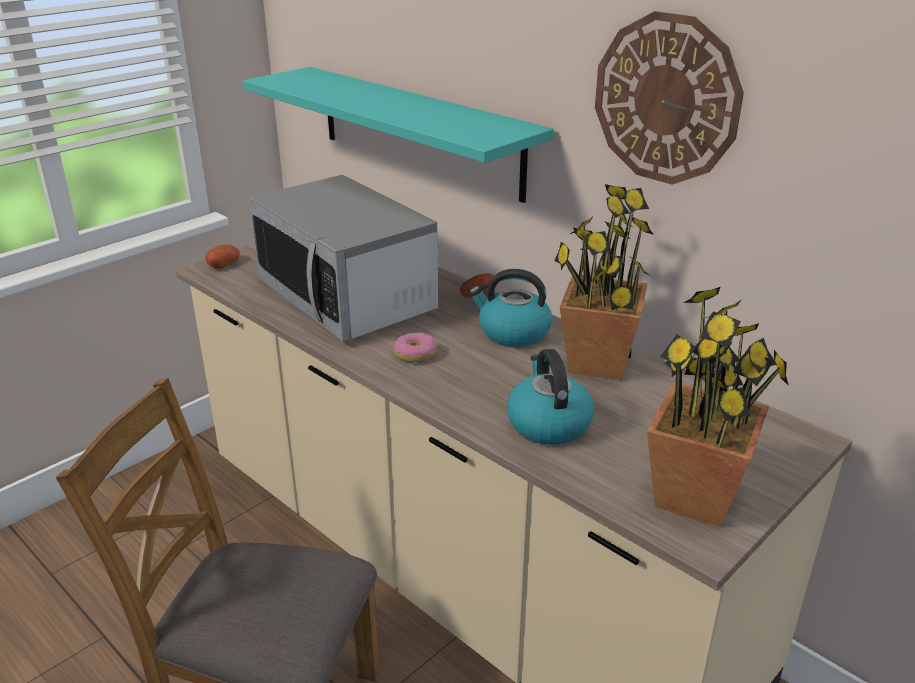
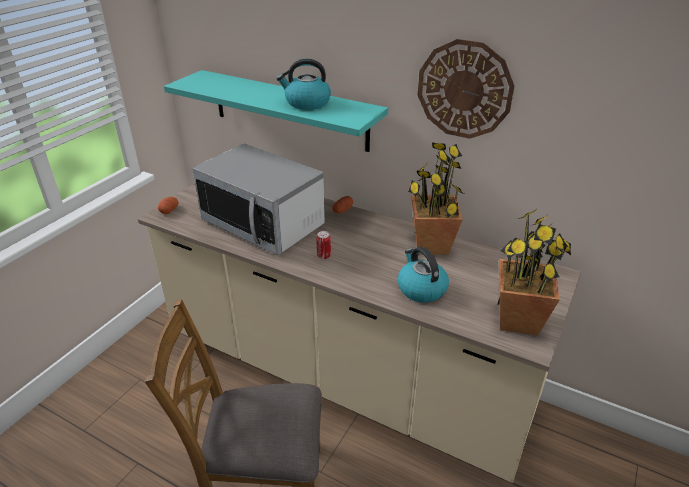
camera: 15 degrees left, 5 degrees up
(415, 354) = (324, 256): donut -> can
(513, 332) = (374, 232): kettle -> kettle (306, 103)

